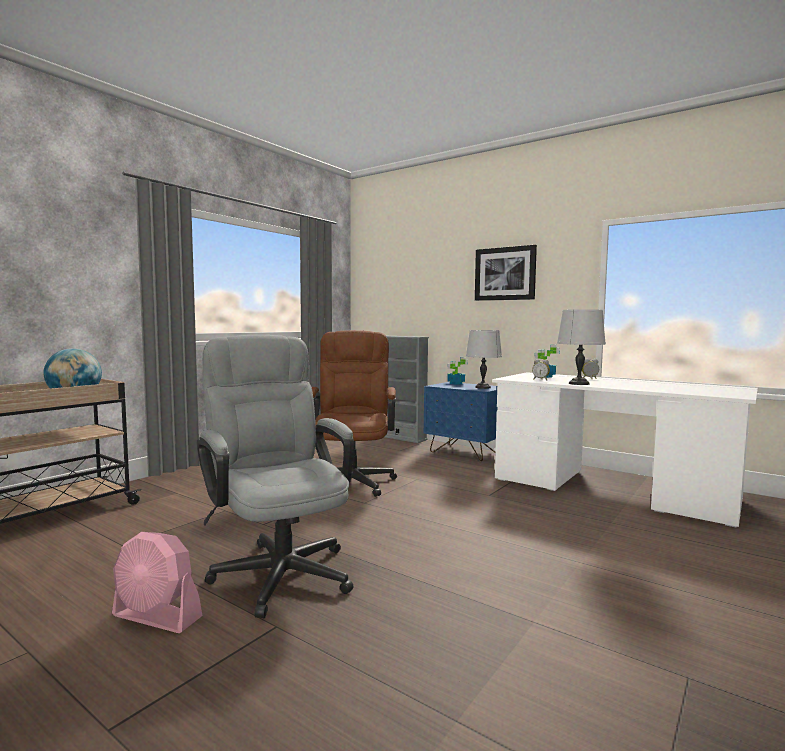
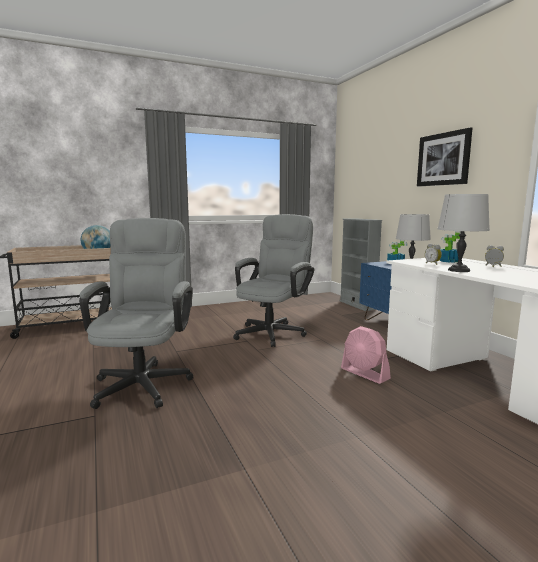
camera: 30 degrees right, 5 degrees up
(157, 617) = (54, 392): pink fan -> pink fan (365, 374)
(352, 479) = (273, 332): brown office chair -> grey office chair

